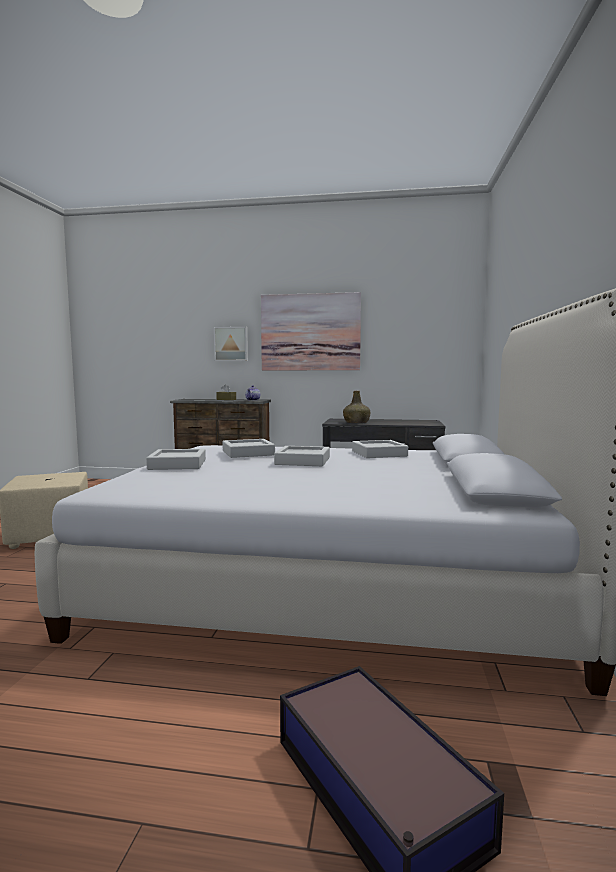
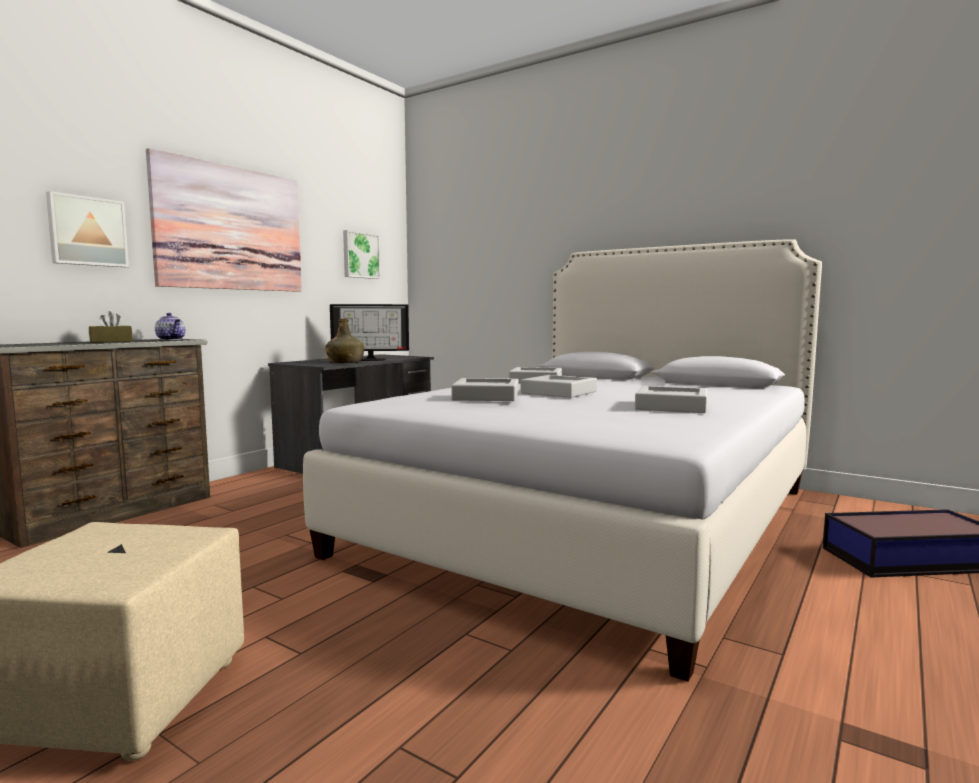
camera: 65 degrees left, 0 degrees up
(177, 464) = (522, 416): grey tray -> grey tray (671, 406)
(386, 423) = (370, 360): none -> monitor
(423, 339) = (360, 255): none -> picture

